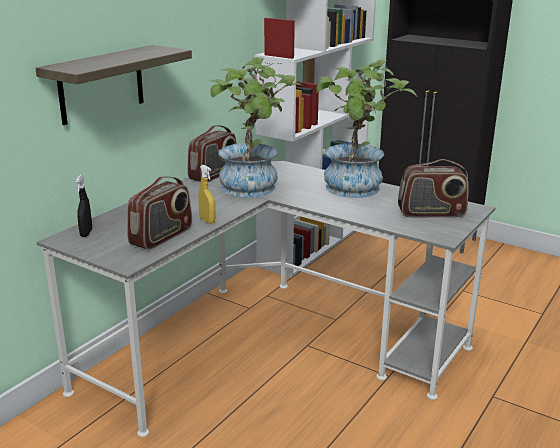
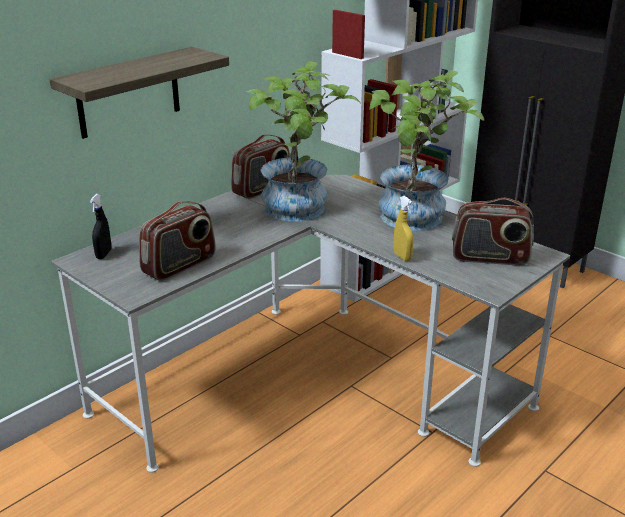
camera: 10 degrees right, 5 degrees up
(207, 220) = (234, 248): yellow spray bottle -> yellow spray bottle (402, 257)

